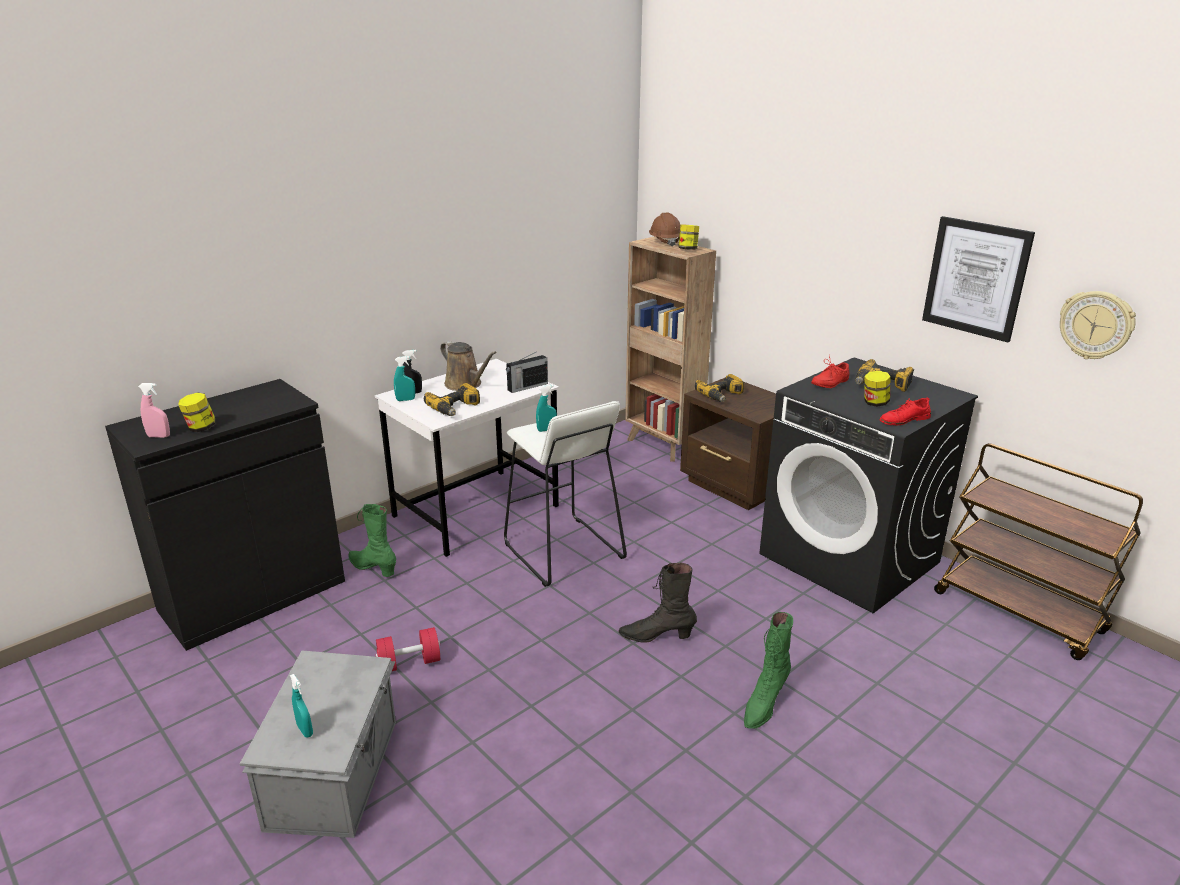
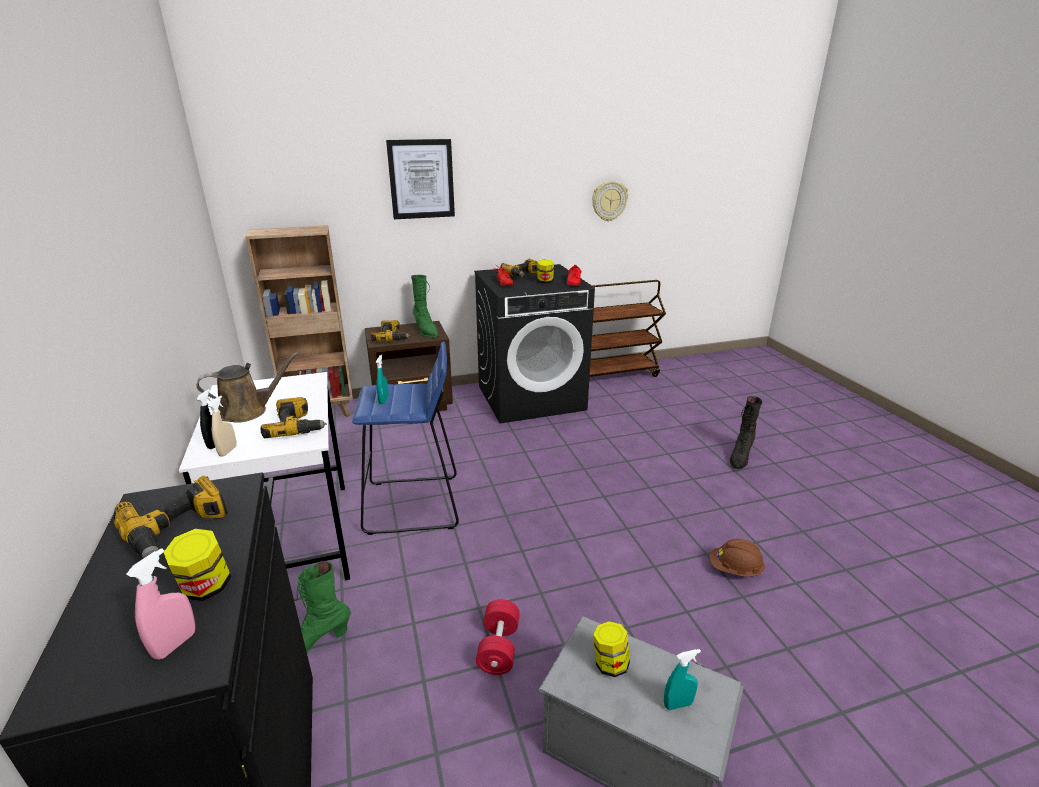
camera: 65 degrees left, 0 degrees up
(248, 403) = (178, 530): none -> power drill
(405, 400) = (228, 451): turquoise spray bottle -> beige spray bottle
(527, 387) = (305, 384): radio -> none
(563, 552) = (413, 505): white stool -> blue stool
(656, 636) = (556, 492): black boot -> black boot (740, 457)
(665, 242) = (274, 230): brown hard hat -> brown hard hat (735, 570)
(688, 249) = (308, 229): jar -> jar (610, 664)
(764, 704) = (646, 474): green boot -> green boot (426, 331)
(976, 278) = (541, 191): picture -> picture (421, 179)

